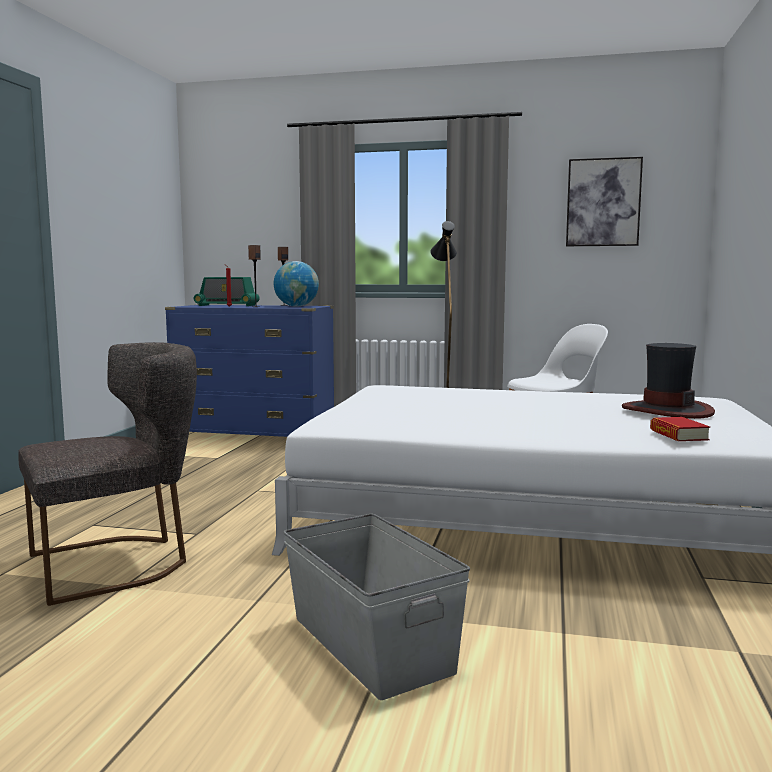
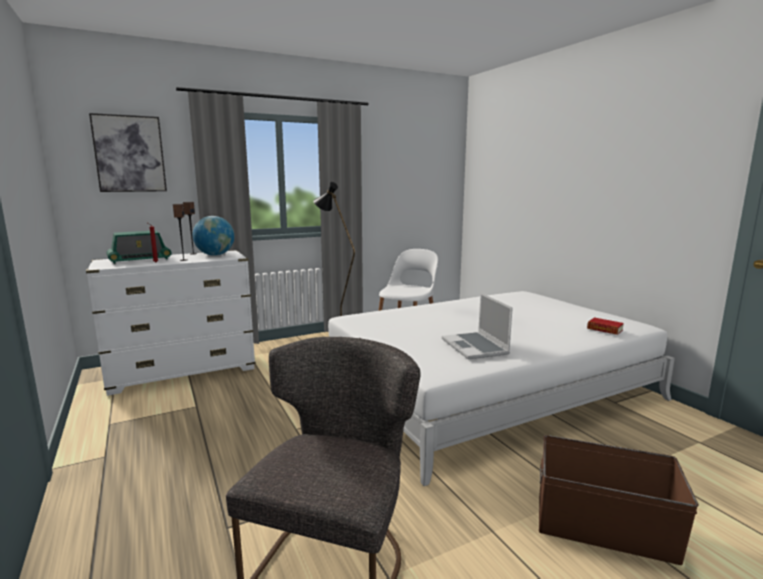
camera: 40 degrees left, 5 degrees up
(255, 435) = (183, 372): blue dresser -> white dresser
(370, 644) = (604, 527): grey storage box -> brown storage box
(436, 420) = (475, 347): none -> laptop
(603, 202) = (411, 168): picture -> picture (129, 154)
(666, 410) = (546, 309): hat -> none

